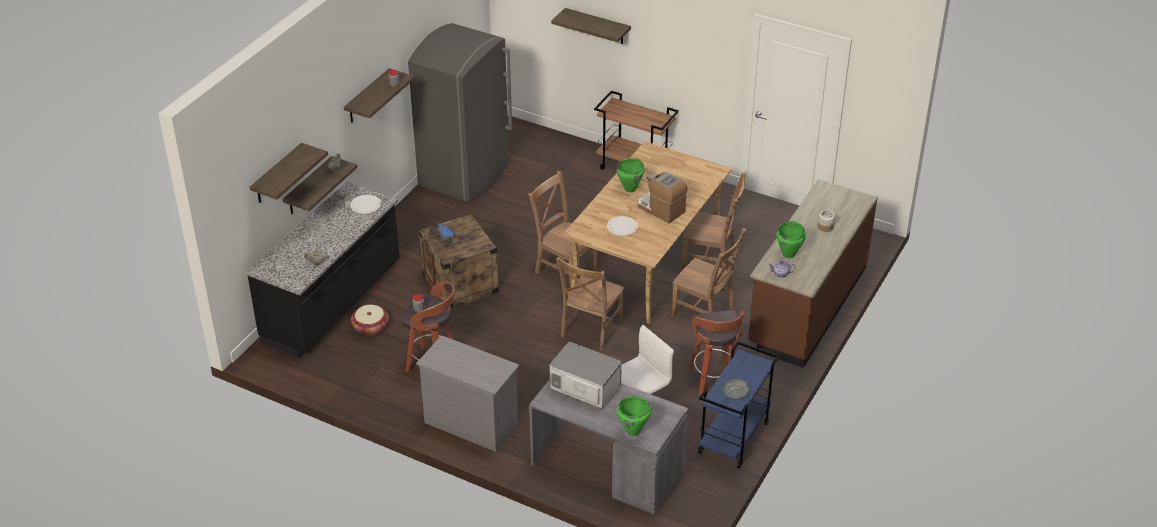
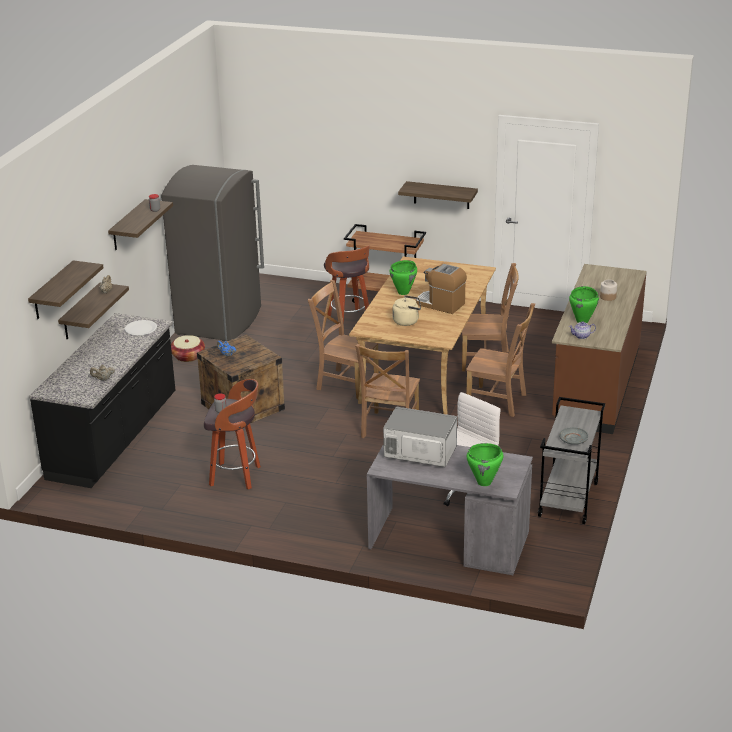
camera: 10 degrees left, 10 degrees down
(370, 327) = (160, 453): basket -> basket (188, 356)
(470, 423) = (292, 521): grey dresser -> none
(597, 26) = (338, 158): shelf -> shelf (441, 195)
(622, 227) = (407, 321): white plate -> beige kettle
(714, 380) = (529, 455): stool -> stool (350, 321)
(734, 439) = (568, 500): blue cart -> grey cart

